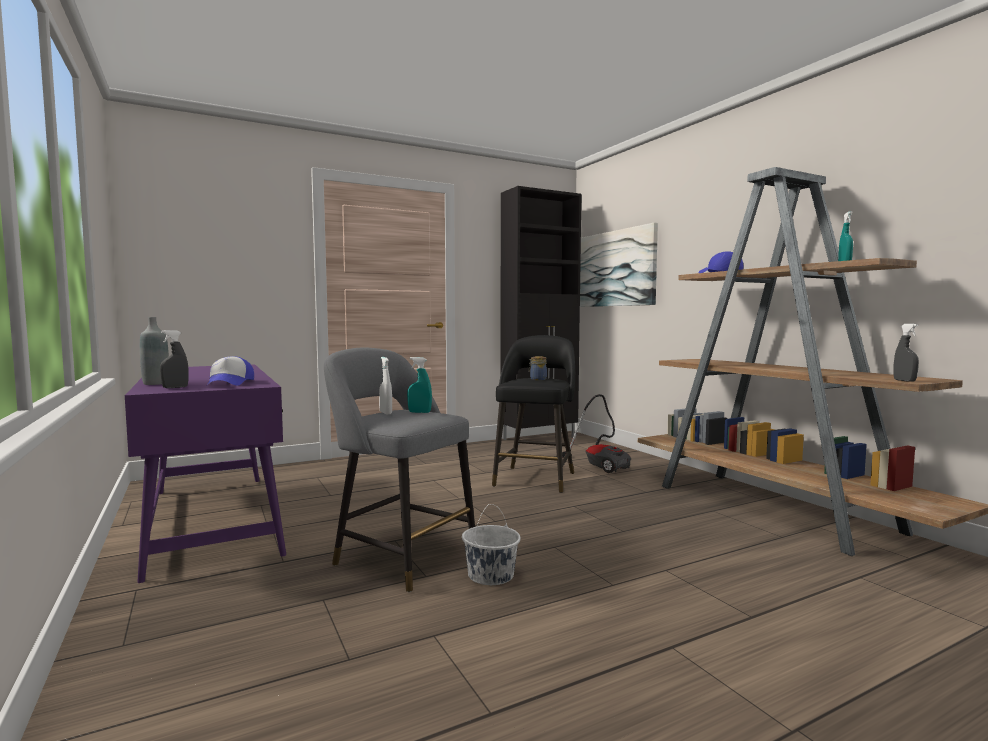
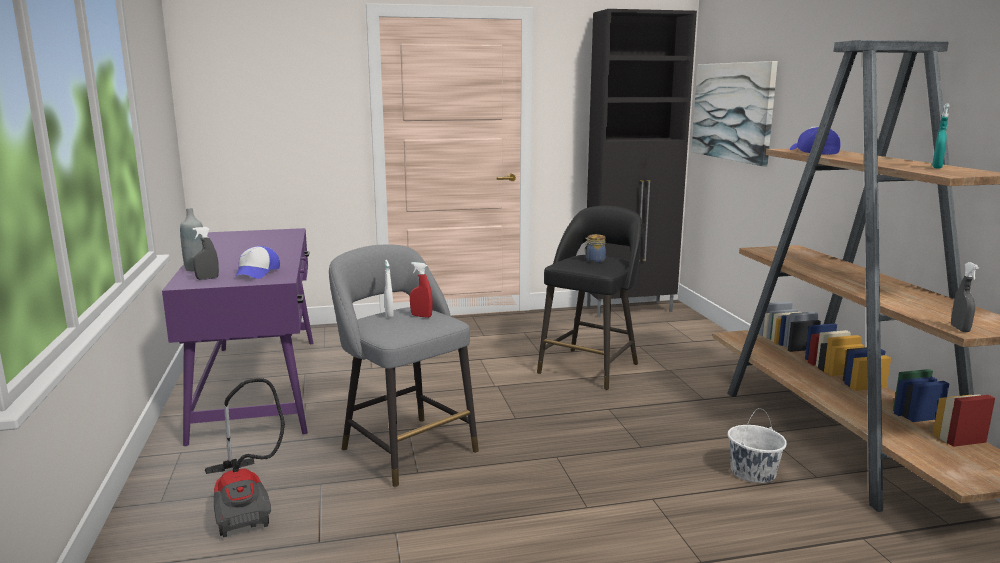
camera: 15 degrees right, 10 degrees up
(419, 412) = (421, 316): turquoise spray bottle -> red spray bottle
(490, 575) = (476, 480): white bucket -> white bucket (752, 472)
(598, 465) = (673, 355): vacuum cleaner -> vacuum cleaner (245, 503)

